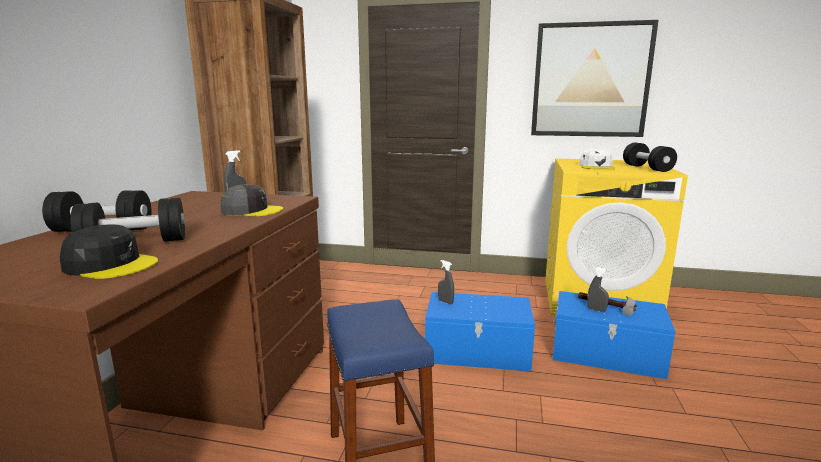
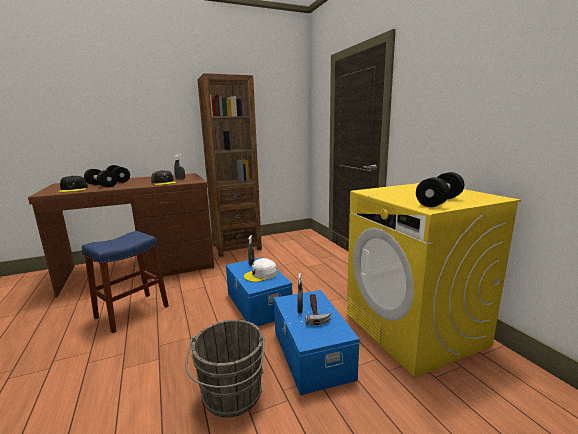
camera: 55 degrees right, 0 degrees up
(590, 80) = (463, 103): picture -> none
(597, 167) = (401, 192): white cap -> white cap (261, 275)
(655, 417) = (231, 396): none -> grey bucket

